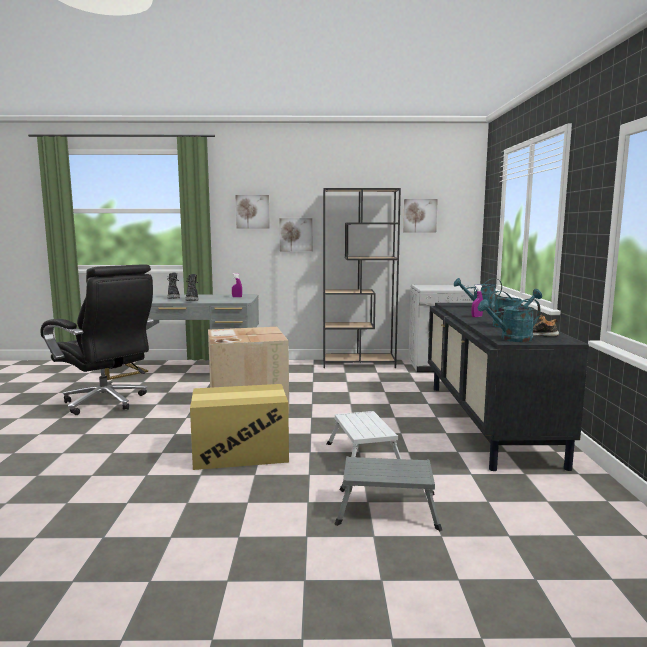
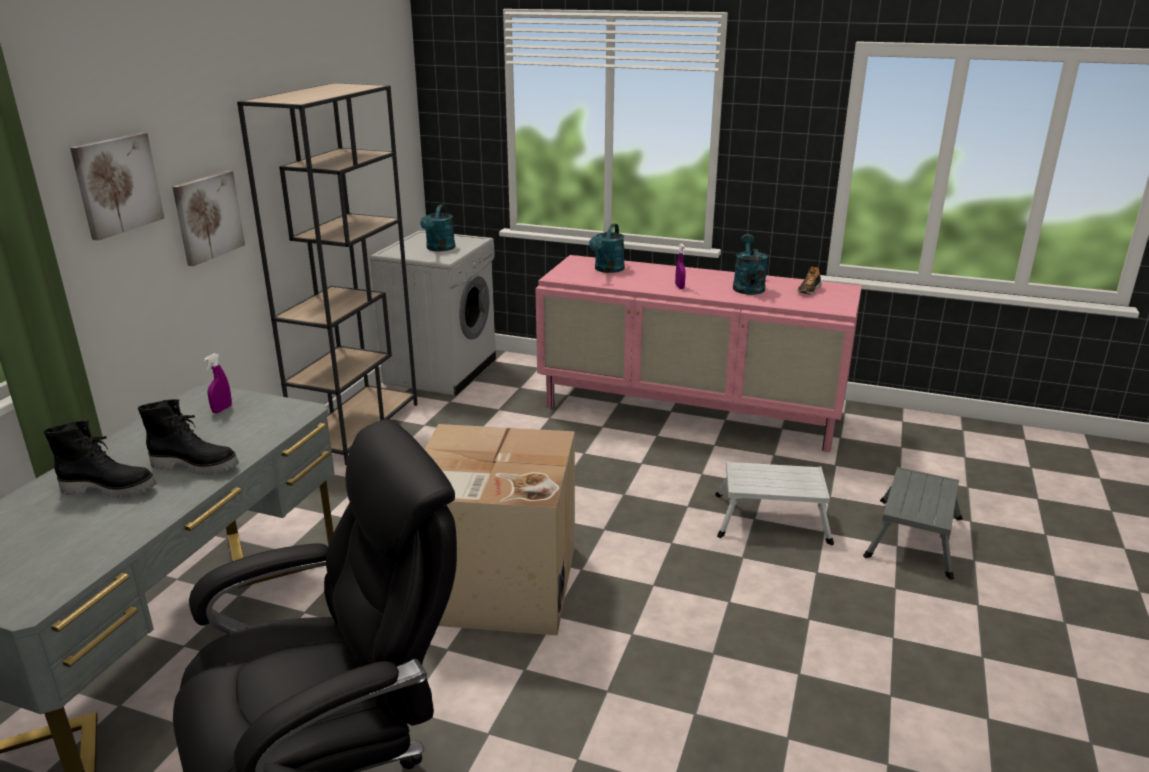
camera: 70 degrees left, 15 degrees up
(241, 453) = (726, 621): cardboard box -> none
(420, 215) = (362, 126): picture -> none
(486, 422) = (690, 411): black cabinet -> pink cabinet
(511, 339) = (830, 305): turquoise watering can -> turquoise watering can (439, 249)

